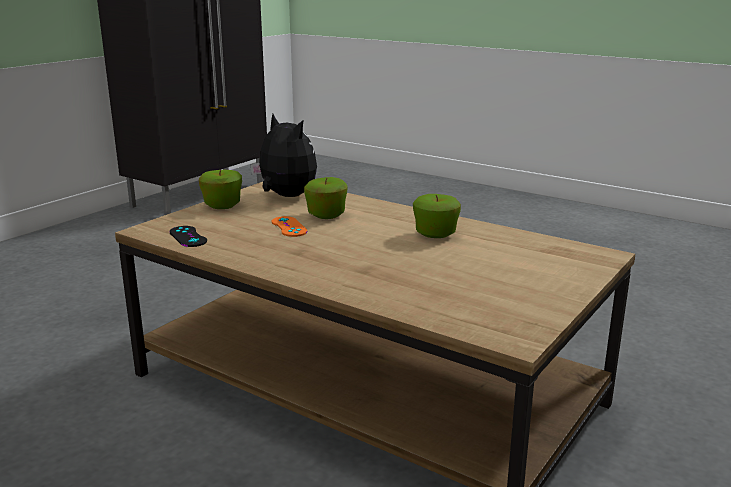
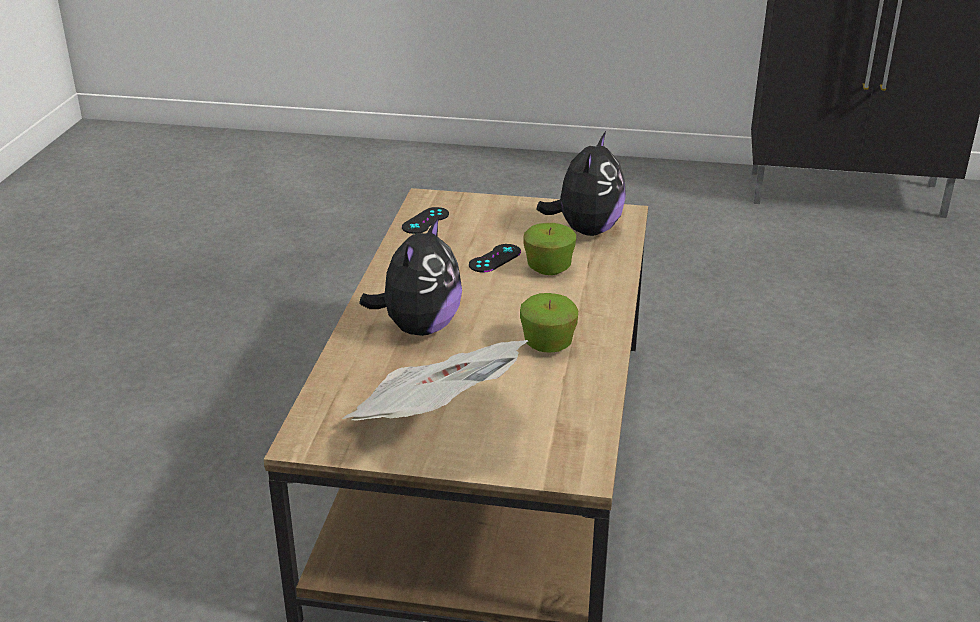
camera: 65 degrees right, 10 degrees up
(222, 205) = (523, 209): apple -> none
(289, 227) = (495, 258): orange game controller -> black game controller
(368, 268) = (419, 328): none -> plush toy
(513, 285) = (434, 420): none -> newspaper

